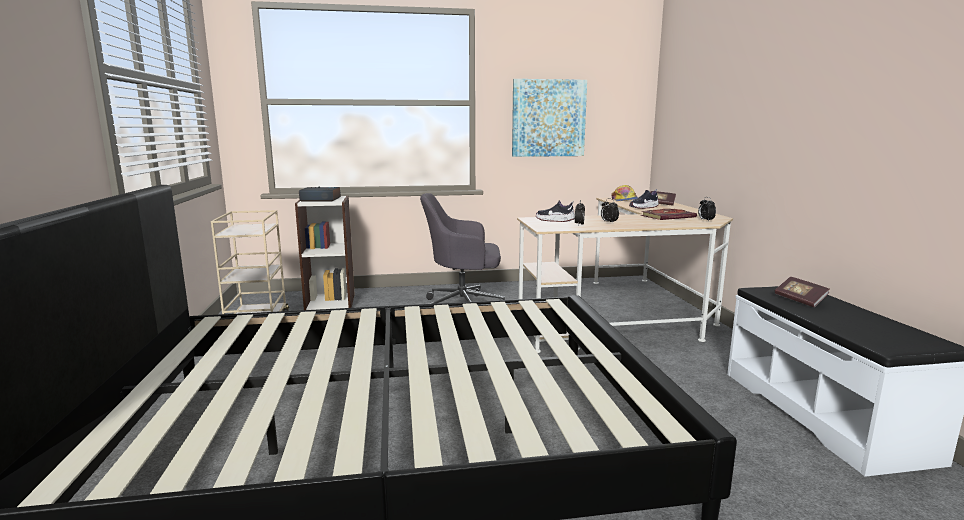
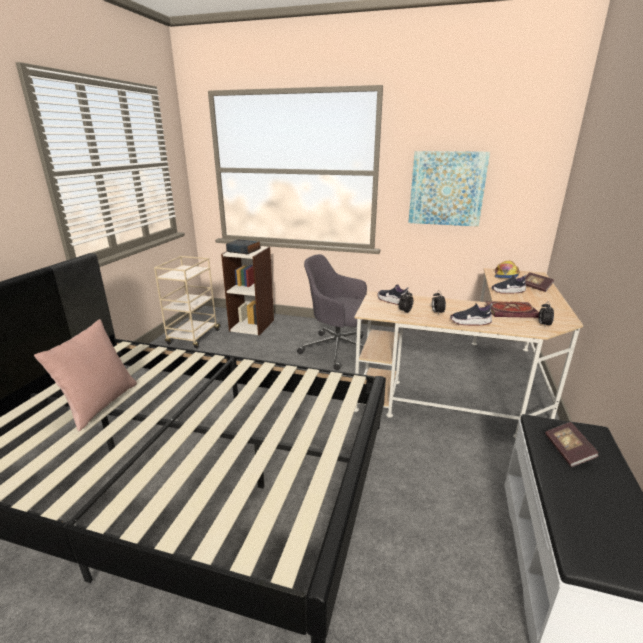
camera: 25 degrees right, 10 degrees up
(264, 373) = (100, 404): none -> pink pillow
(647, 225) = (470, 322): none -> shoe

